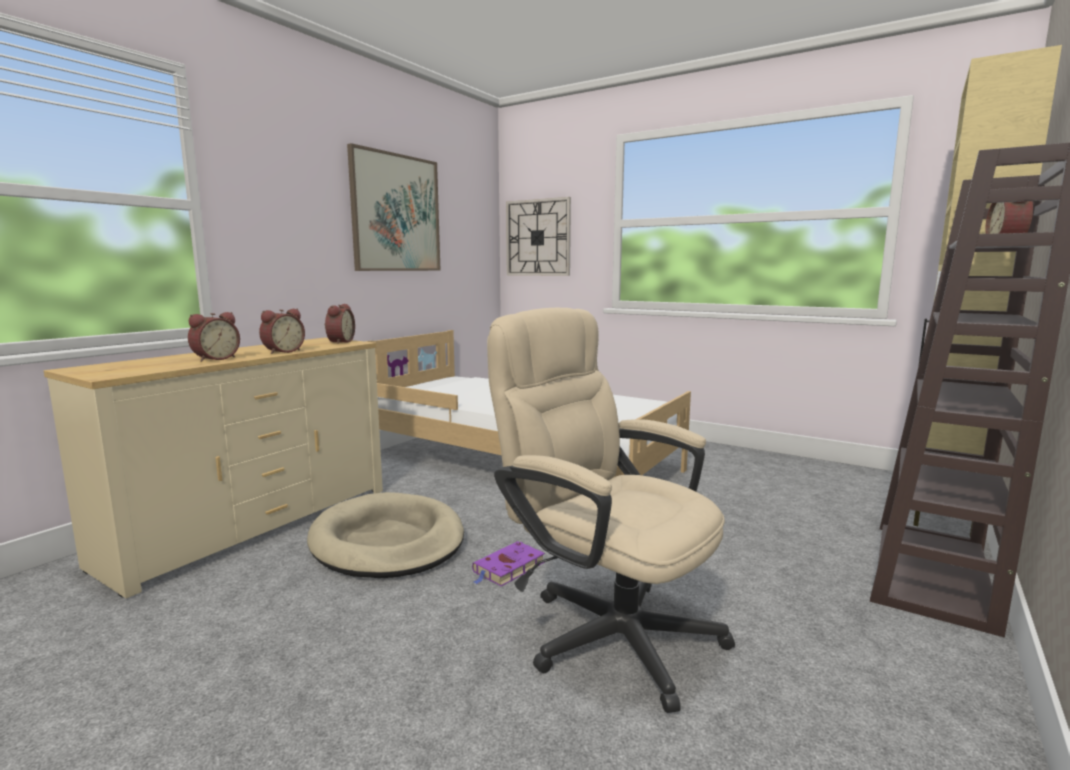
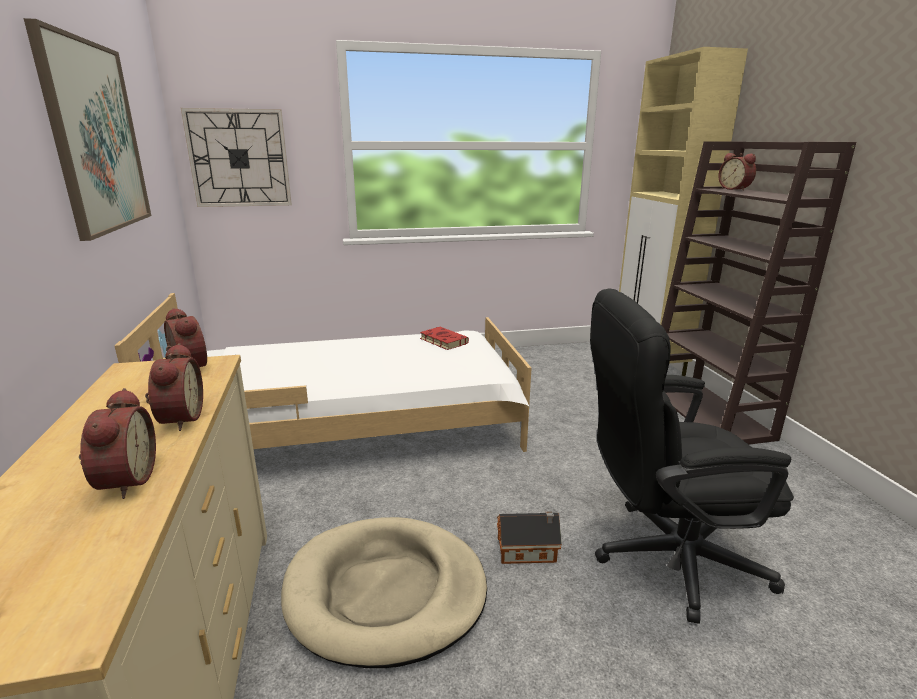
camera: 45 degrees left, 10 degrees up
(508, 568) = (529, 550): purple book -> toy house
(606, 628) = (663, 557): beige office chair -> black office chair
(622, 401) = (442, 341): none -> red book

